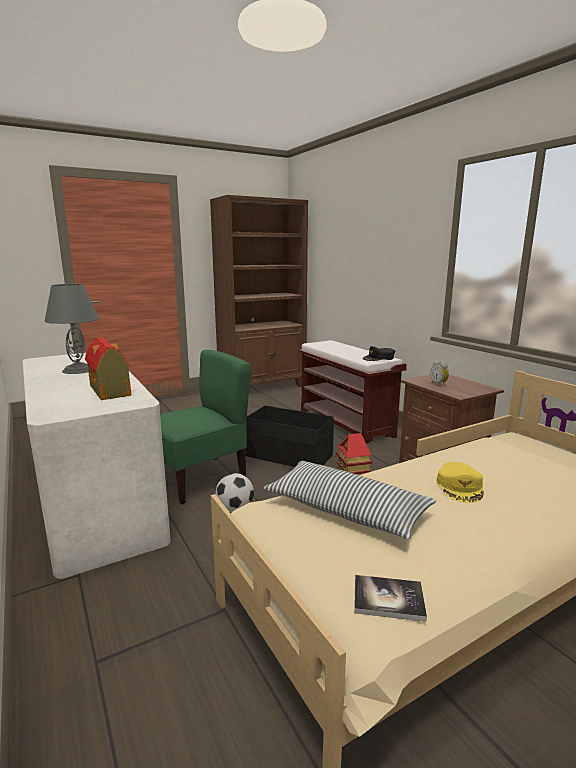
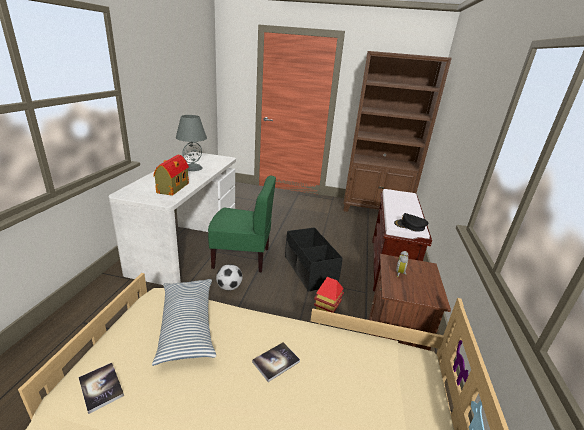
camera: 40 degrees right, 10 degrees up
(460, 487) = (276, 362): yellow cap -> book

